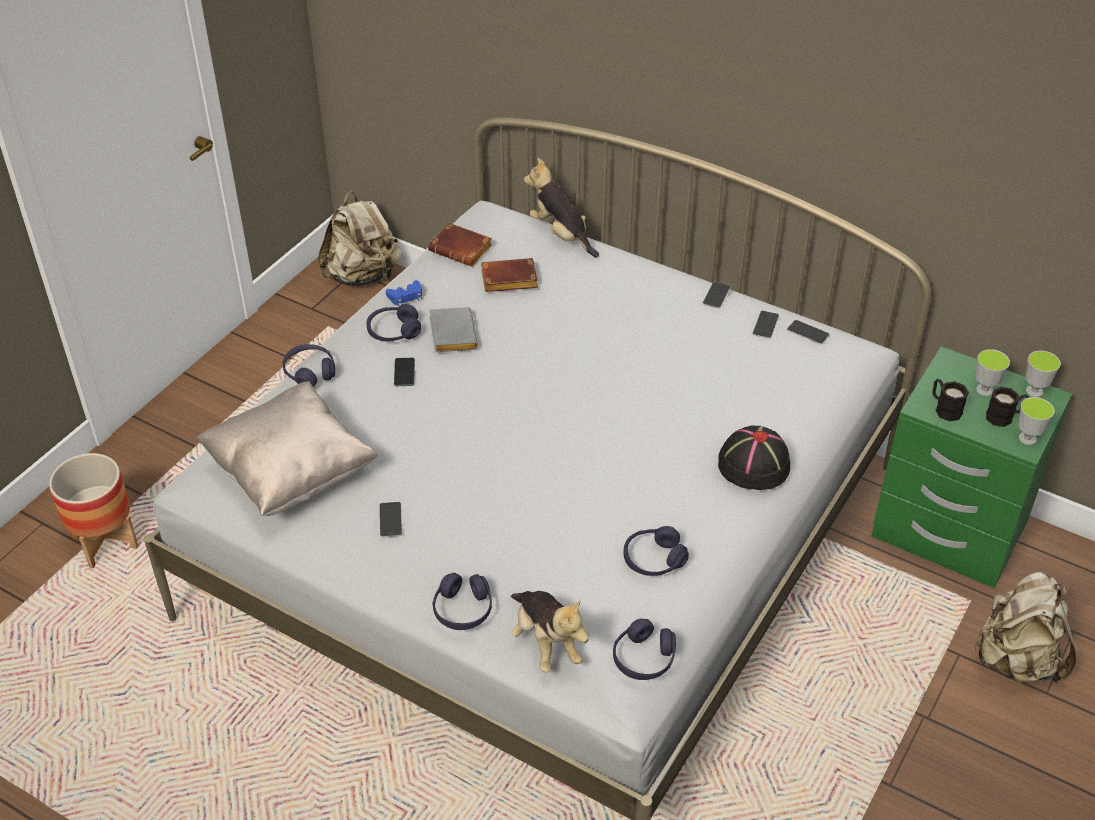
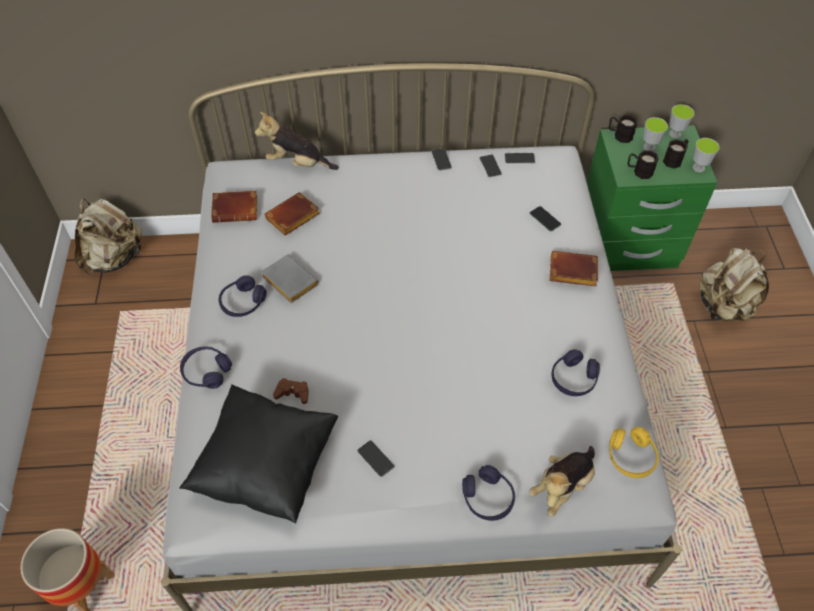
camera: 35 degrees left, 10 degrees up
(291, 473) = (266, 466): beige pillow -> black pillow
(367, 428) = (293, 393): none -> brown game controller
(404, 372) = (280, 332): phone -> phone (545, 219)
(406, 297) = (227, 269): blue game controller -> none
(545, 642) = (562, 486): plush toy -> plush toy turned 105 degrees clockwise
(643, 658) = (631, 456): purple headphones -> yellow headphones
(753, 465) = (571, 272): black hat -> brown book
(959, 362) = (619, 135): none -> black mug

